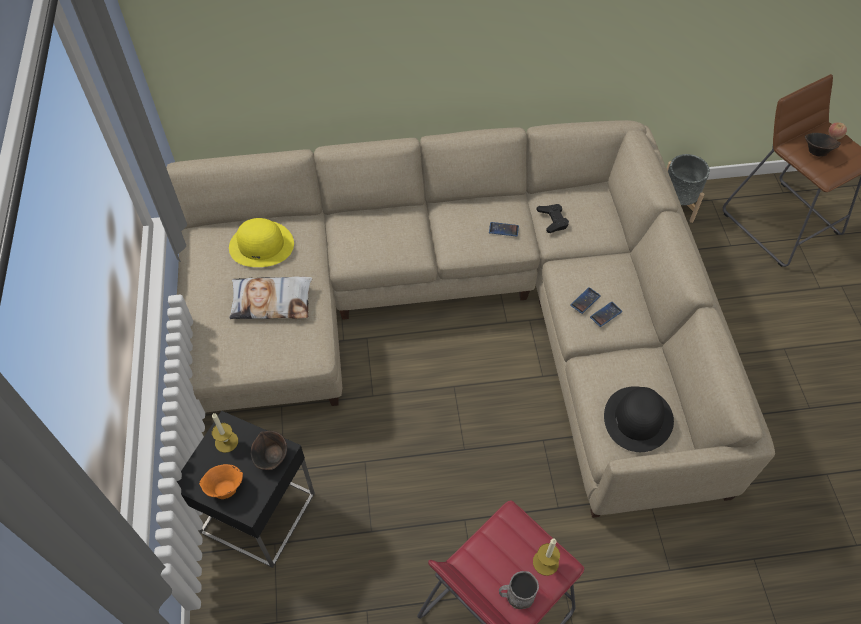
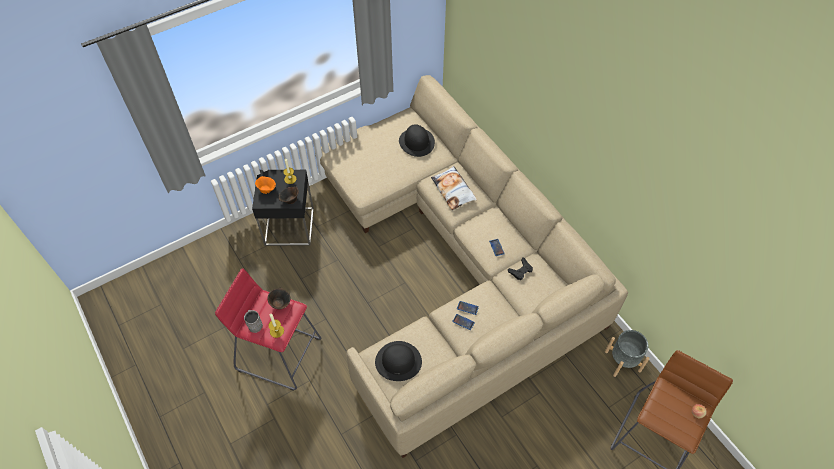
camera: 65 degrees right, 0 degrees up
(261, 245) = (416, 142): yellow hat -> black hat
(272, 301) = (384, 163): pillow -> pillow (453, 190)
(816, 151) = (670, 403): brown bowl -> brown bowl (280, 303)

